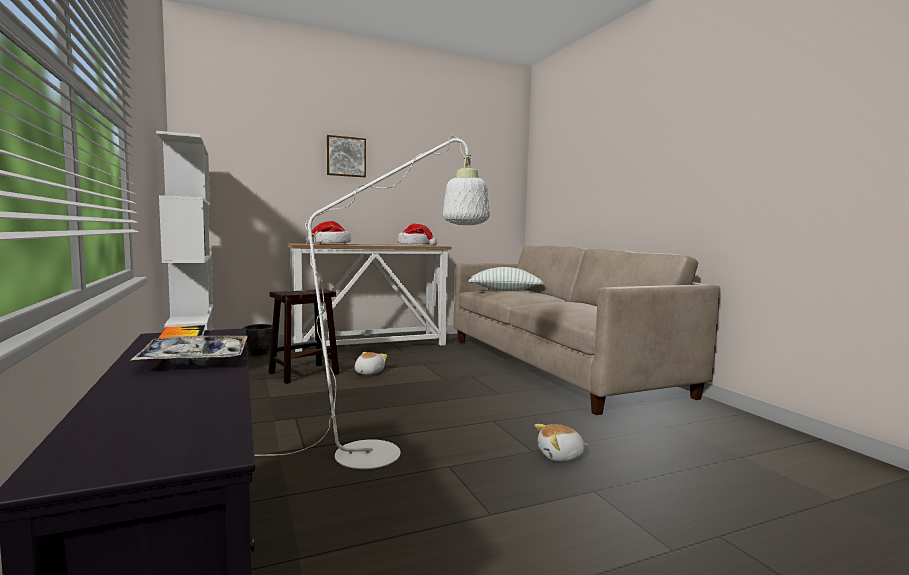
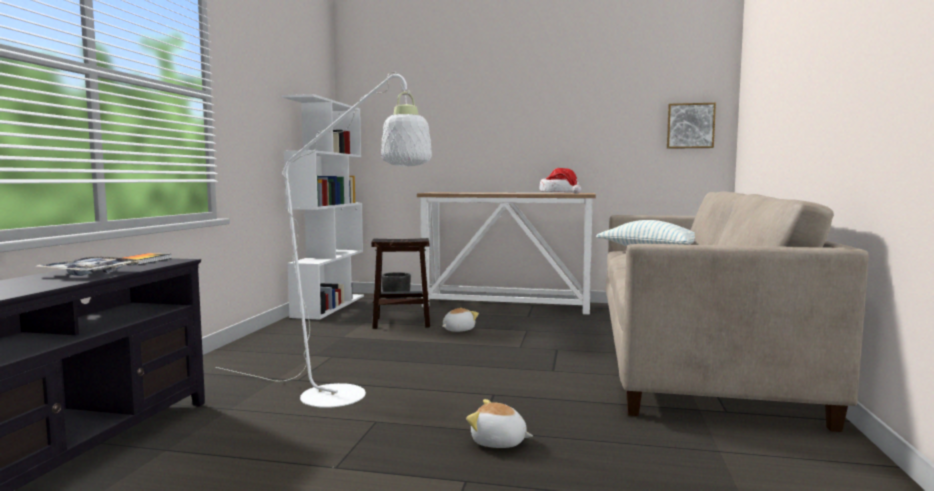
camera: 35 degrees right, 0 degrees up
(331, 244) = (464, 192): hat -> none
(346, 156) = (492, 98): picture -> picture (690, 126)

